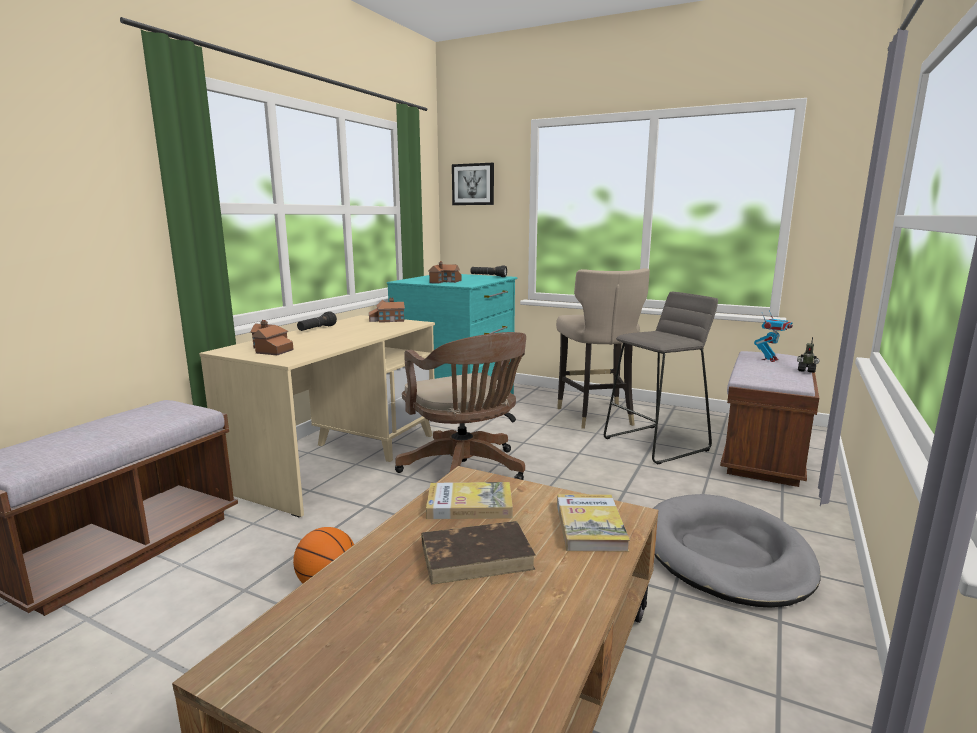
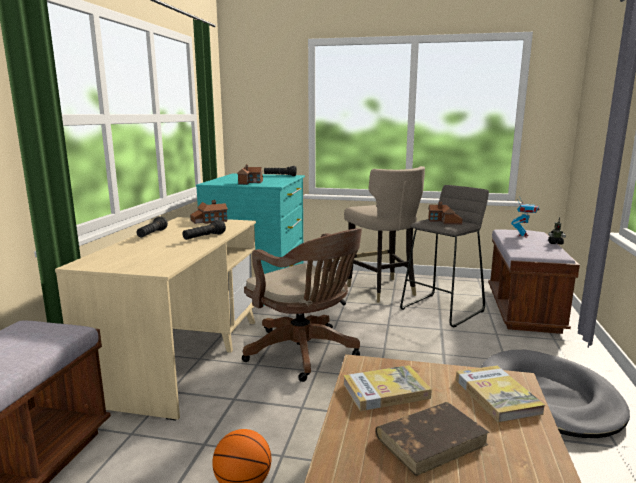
camera: 15 degrees left, 0 degrees up
(270, 350) = (129, 260): toy house -> toy house (444, 222)
(363, 335) = (204, 237): none -> black flashlight
(473, 184) = (255, 94): picture -> none

